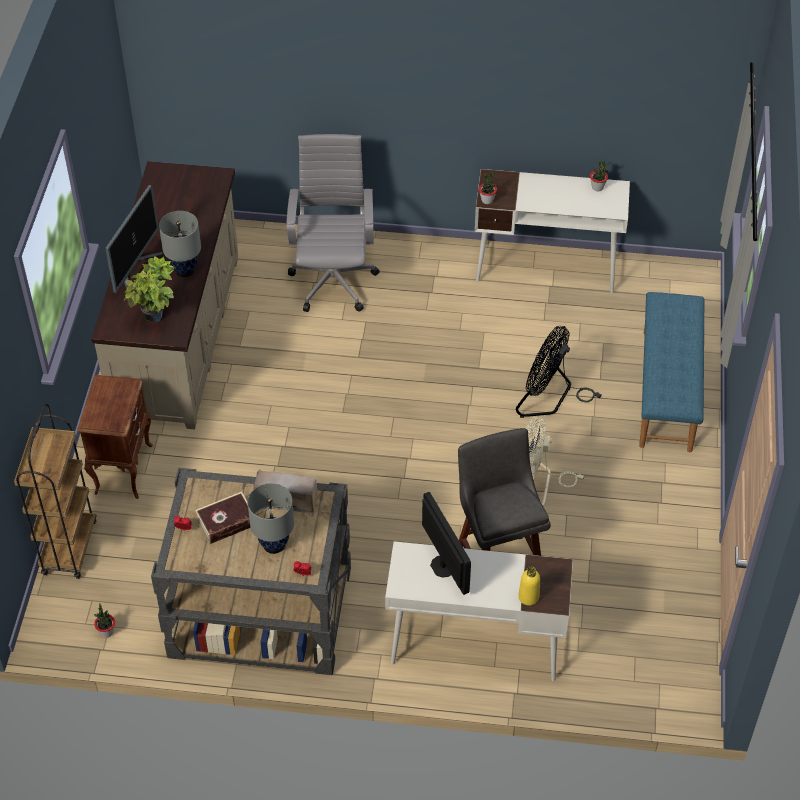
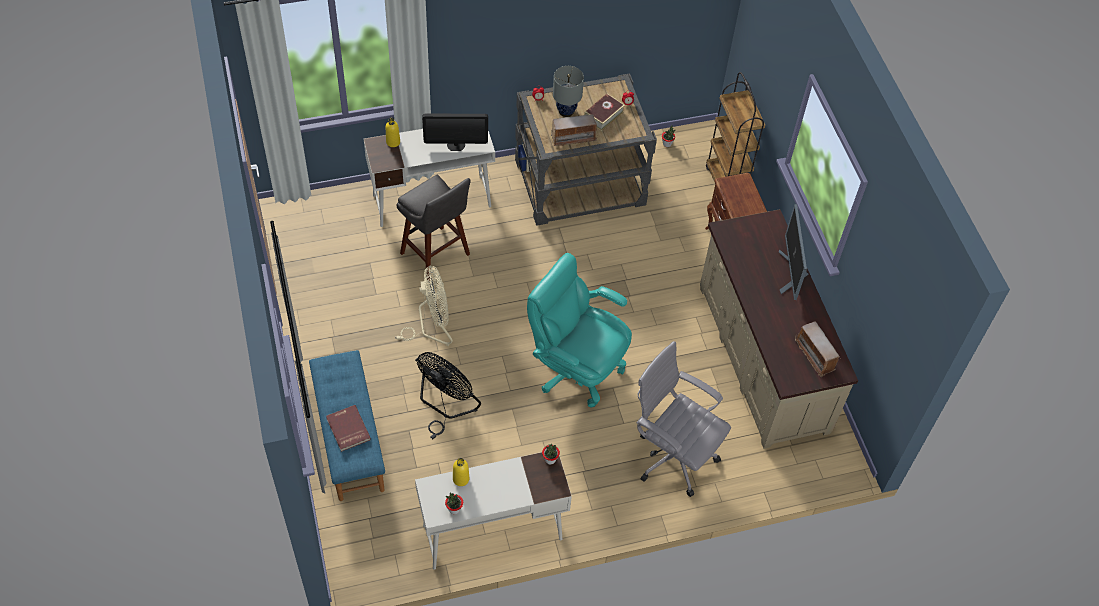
camera: 155 degrees right, 5 degrees up
(156, 320) = (745, 237): potted plant -> none
(172, 191) = (815, 355): none -> radio
(185, 270) = (753, 284): grey table lamp -> none
(333, 280) = (672, 456): grey office chair -> grey office chair turned 150 degrees clockwise
(388, 387) = (576, 368): none -> turquoise office chair
(442, 566) = (456, 145): monitor -> monitor turned 45 degrees counterclockwise
(553, 393) = (443, 404): black fan -> black fan turned 60 degrees counterclockwise
(582, 208) = (461, 479): none -> yellow bottle
(677, 331) = (347, 429): none -> red book

